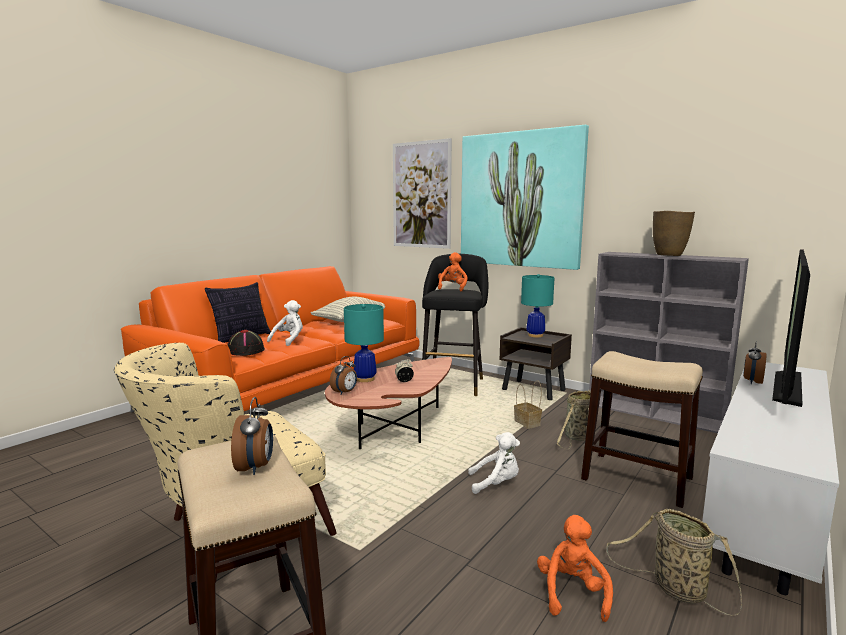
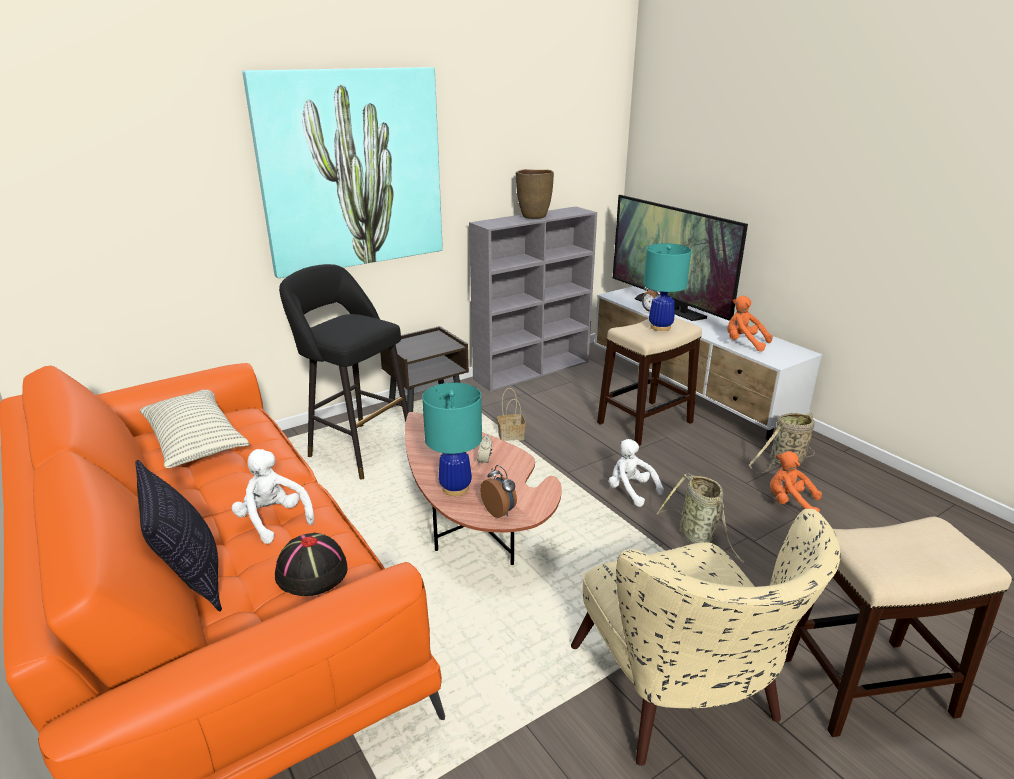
camera: 70 degrees left, 15 degrees up
(255, 467) = (901, 541): alarm clock -> none
(421, 195) = (159, 177): picture -> none
(452, 288) = (327, 323): orange plush toy -> orange plush toy (743, 343)
(496, 484) = (630, 491): white plush toy -> white plush toy turned 60 degrees counterclockwise
(535, 335) = (416, 343): turquoise table lamp -> turquoise table lamp (660, 327)
(577, 438) = (560, 422): basket -> basket (698, 537)

